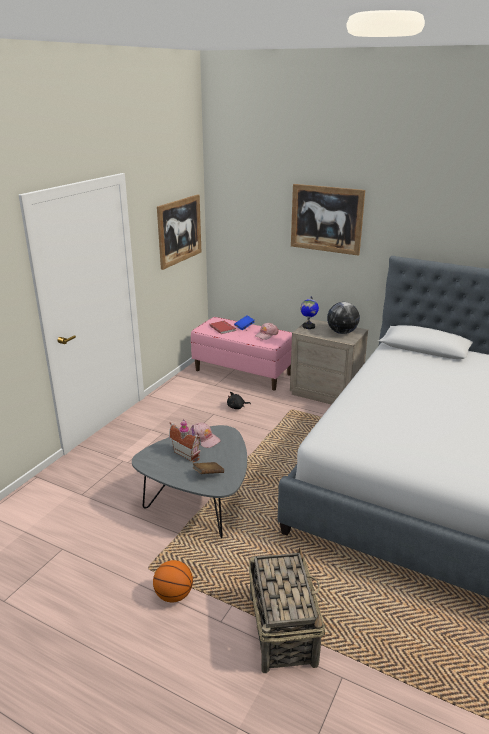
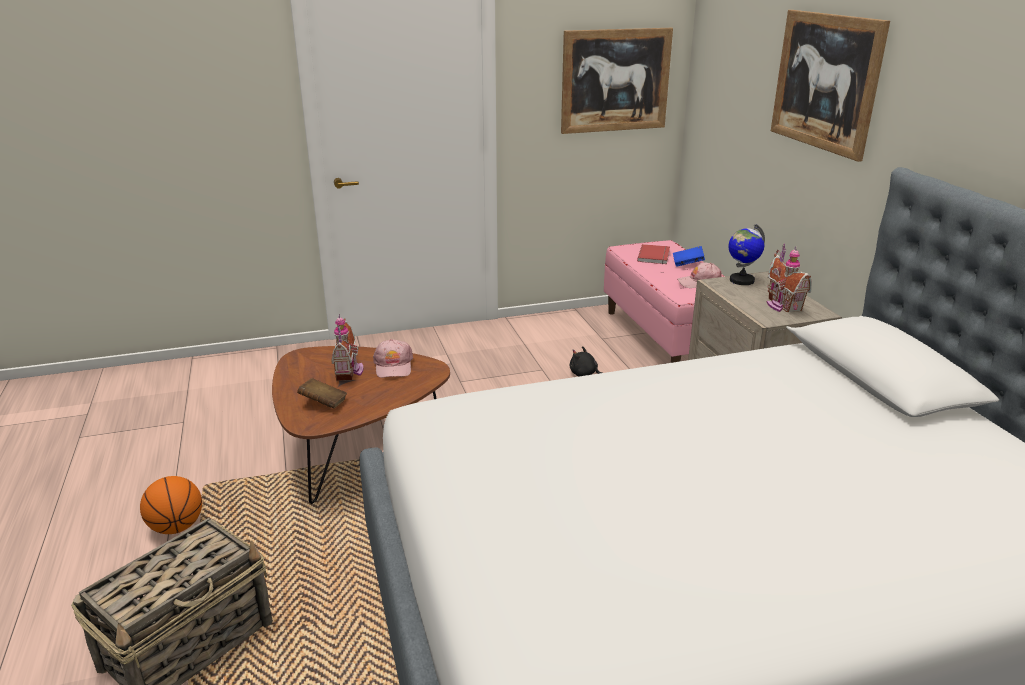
camera: 45 degrees right, 0 degrees up
(199, 503) = (358, 454): grey coffee table -> brown coffee table
(342, 332) = (781, 305): globe -> toy house

